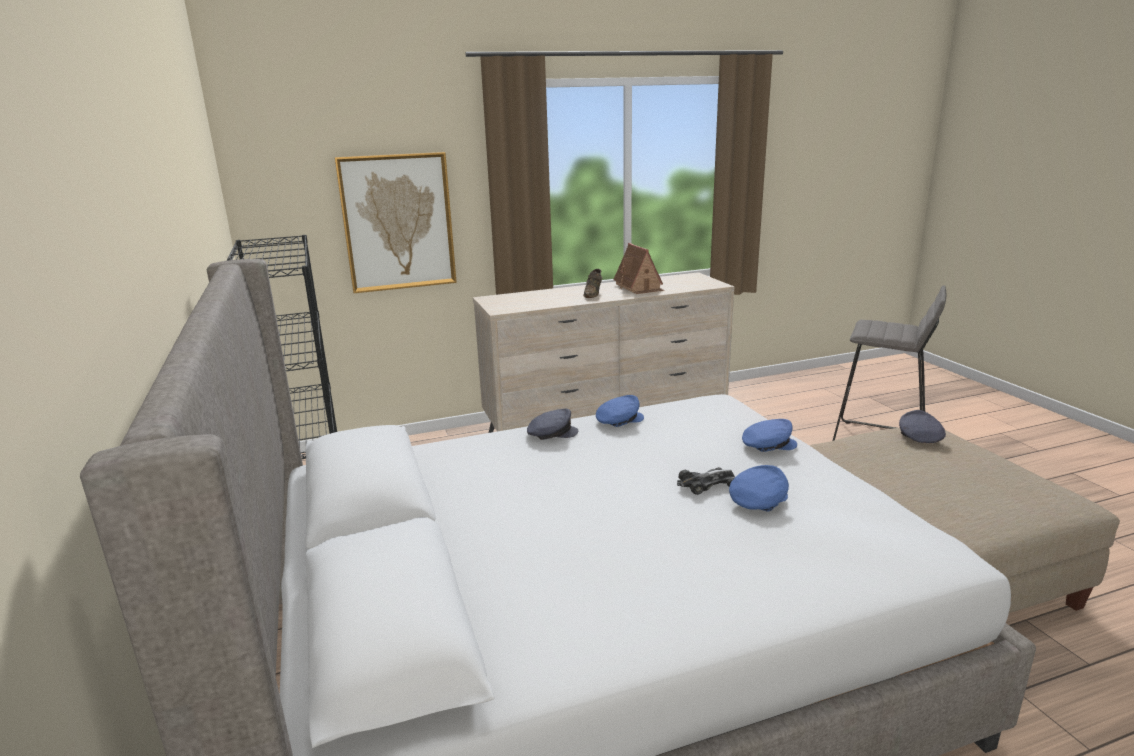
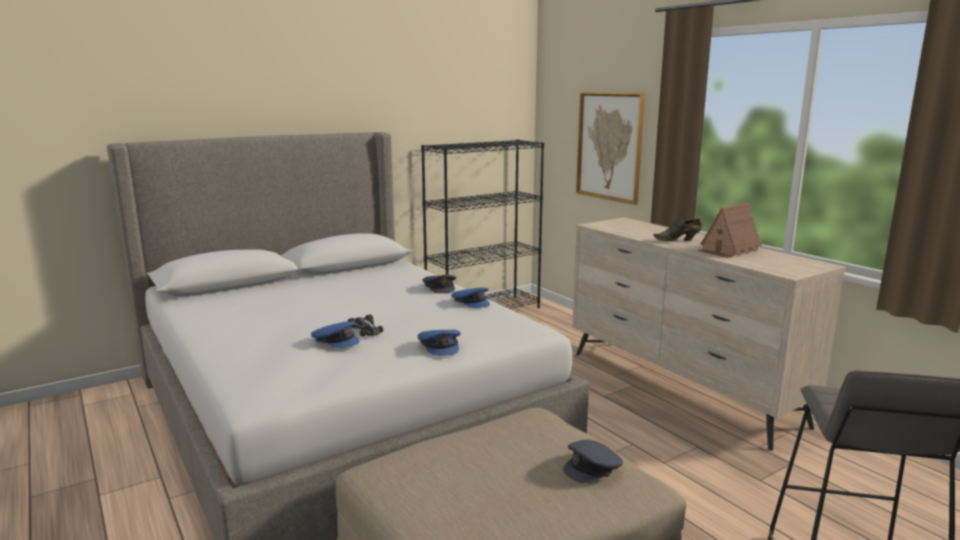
camera: 75 degrees right, 5 degrees down
(919, 437) = (593, 468): grey cap -> grey cap turned 150 degrees clockwise

